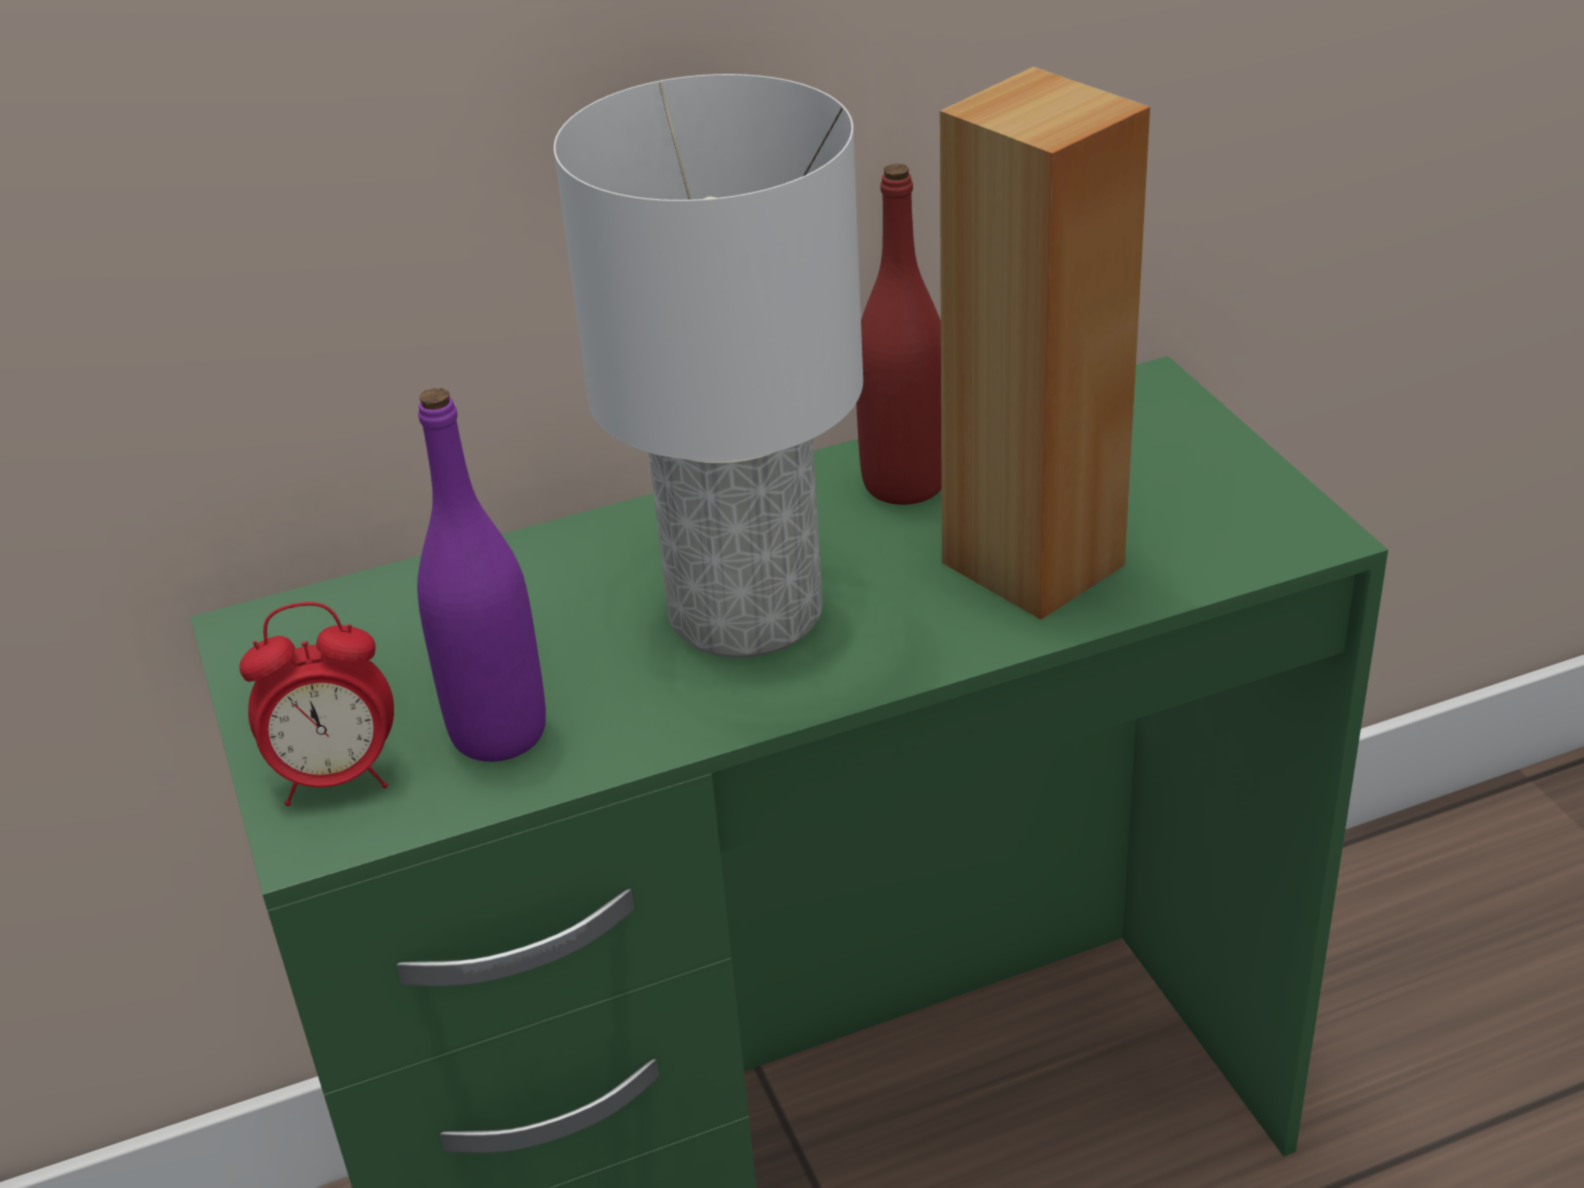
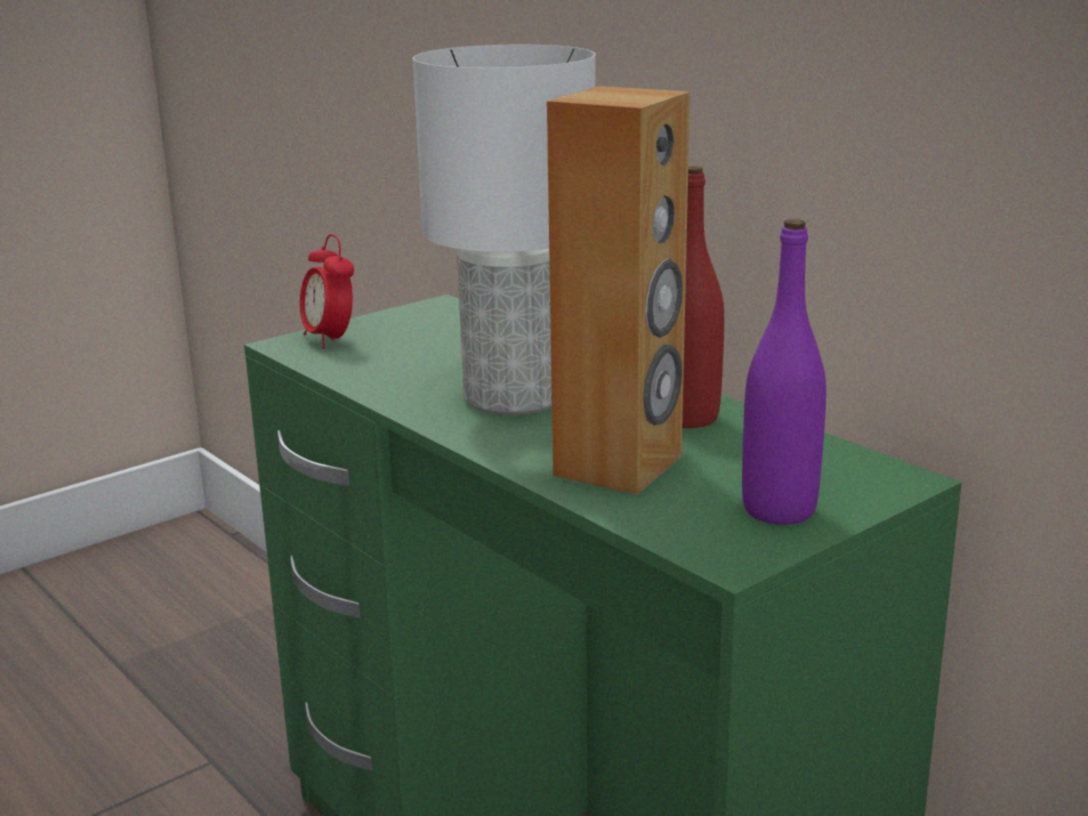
camera: 70 degrees right, 15 degrees down
(498, 733) = (376, 363): purple bottle -> purple bottle (779, 510)

